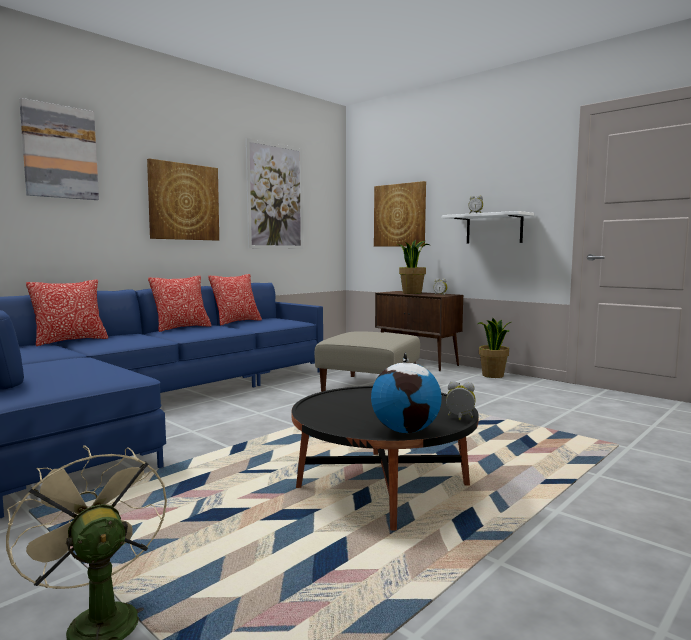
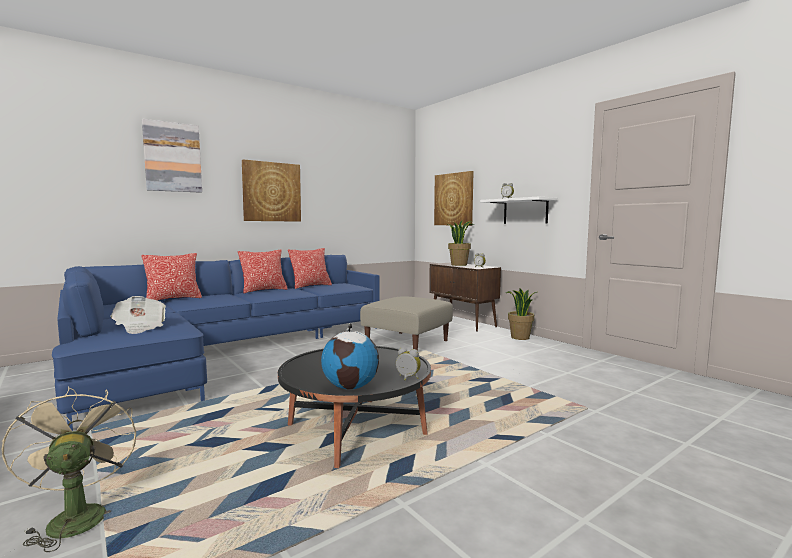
camera: 10 degrees right, 0 degrees up
(71, 375) = (140, 328): none -> newspaper
(275, 196) = (350, 185): picture -> none

